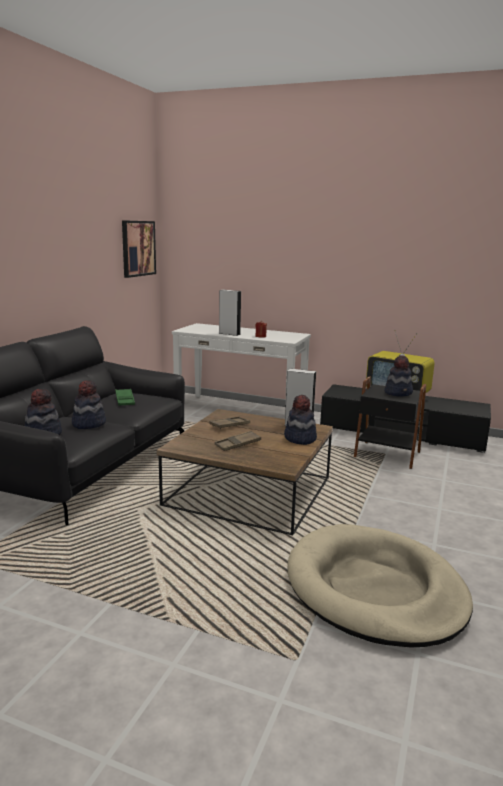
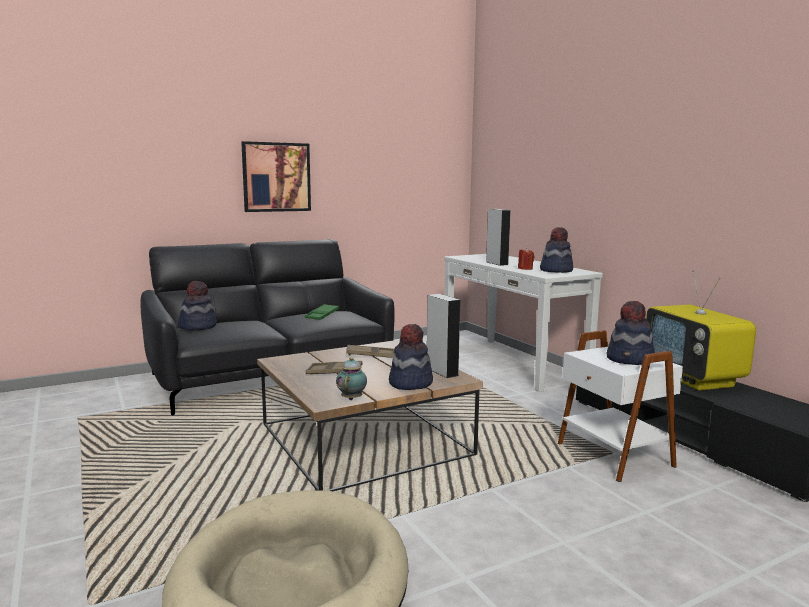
camera: 40 degrees right, 5 degrees down
(88, 423) = (247, 326): hat -> hat (556, 270)
(138, 248) = (433, 164): picture -> picture (276, 177)
(293, 459) = (352, 398): none -> teapot
(387, 455) = (613, 455): black side table -> white side table

